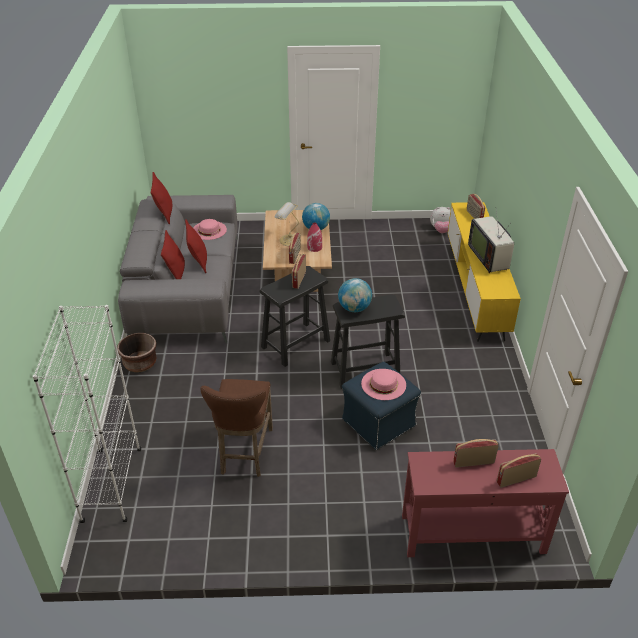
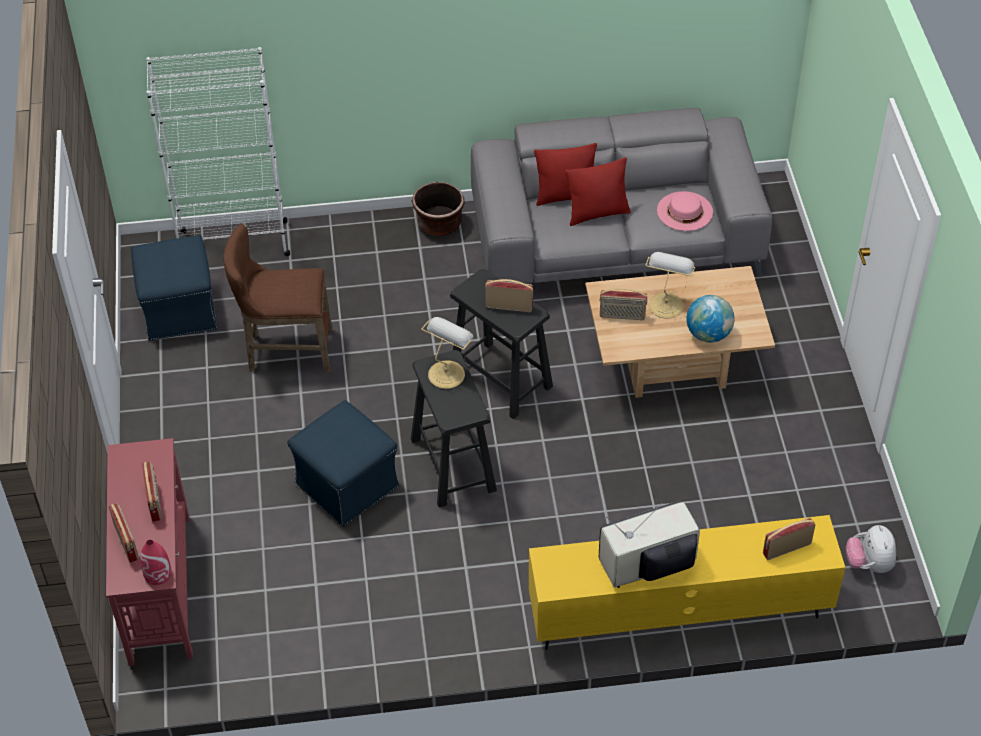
camera: 85 degrees right, 10 degrees up
(164, 214) = (669, 140): red pillow -> none
(179, 524) = (179, 310): none -> blue ottoman
(314, 247) = (651, 337): red vase -> red vase (158, 573)
(354, 308) = (447, 373): globe -> table lamp
(383, 384) = (341, 440): pink hat -> none

